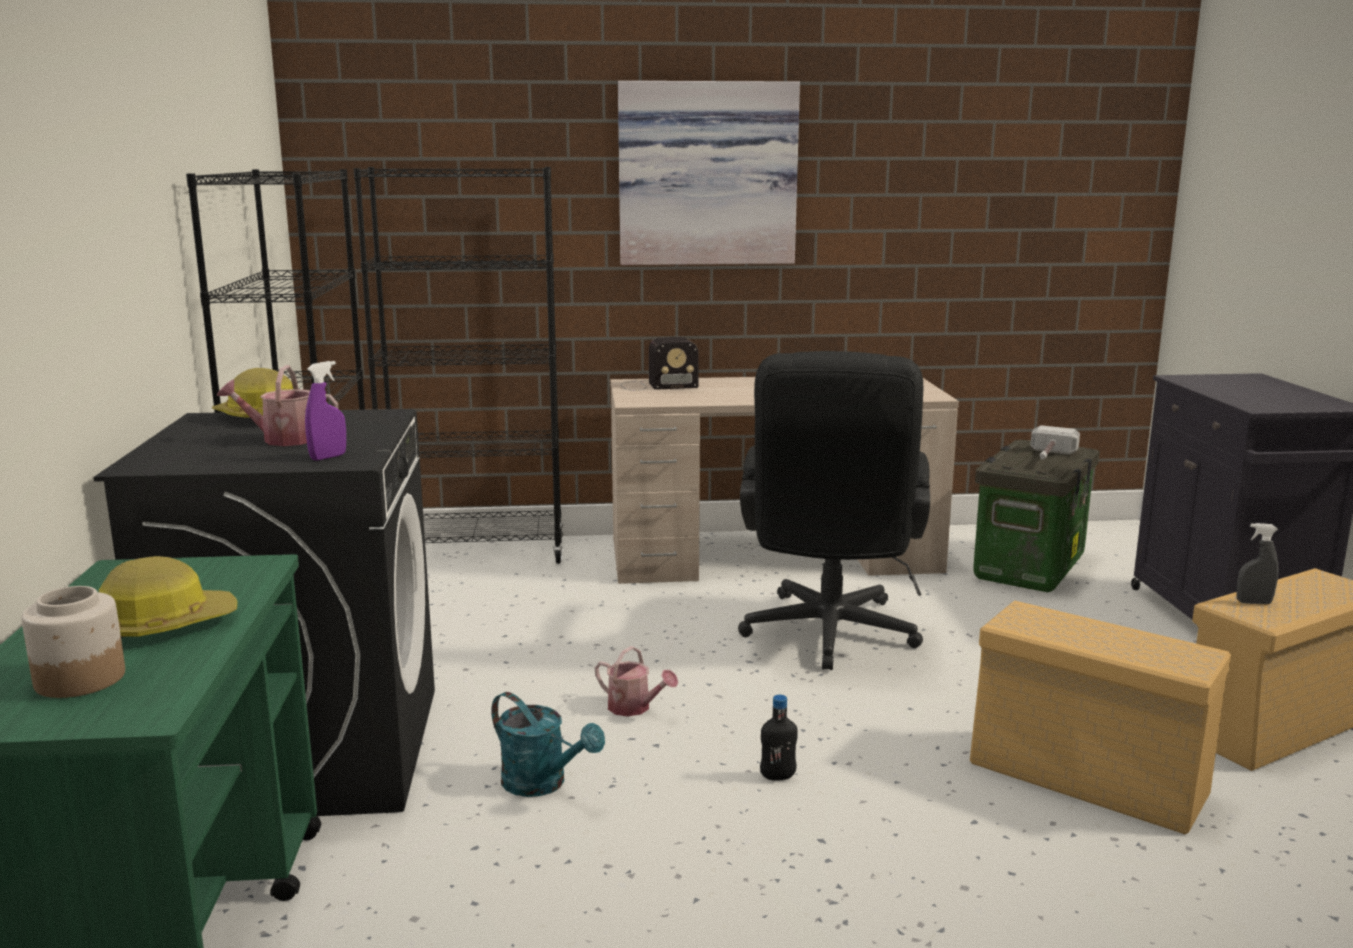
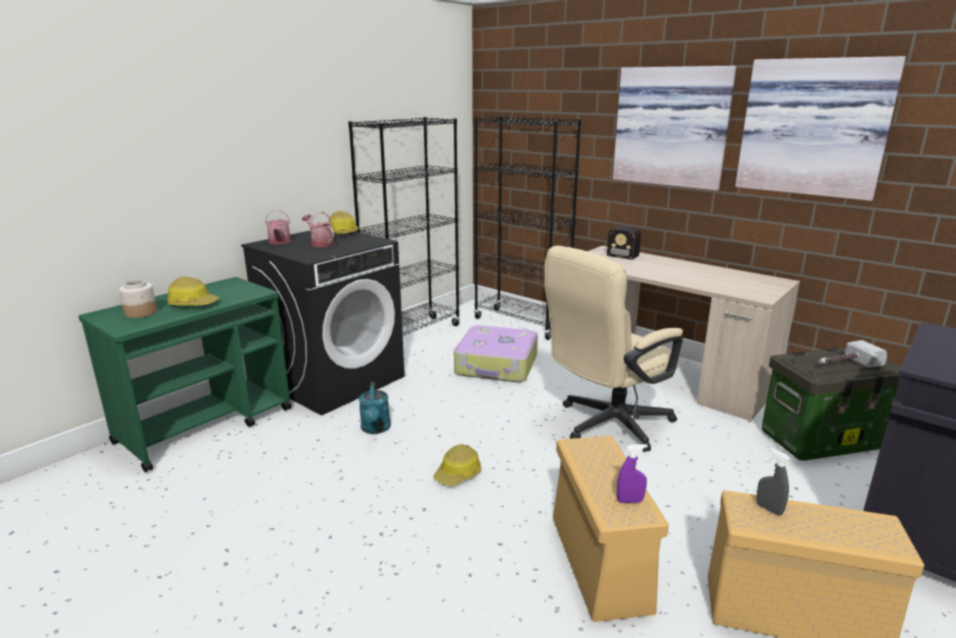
camera: 45 degrees right, 5 degrees up
(328, 457) = (309, 254): purple spray bottle -> purple spray bottle (630, 501)
(552, 621) = (497, 365): none -> suitcase
(634, 708) = (460, 416): watering can -> watering can (279, 242)
(777, 776) = (458, 474): black bottle -> hard hat
(828, 637) = (606, 425): black office chair -> beige office chair
(905, 166) = (814, 127): none -> picture

